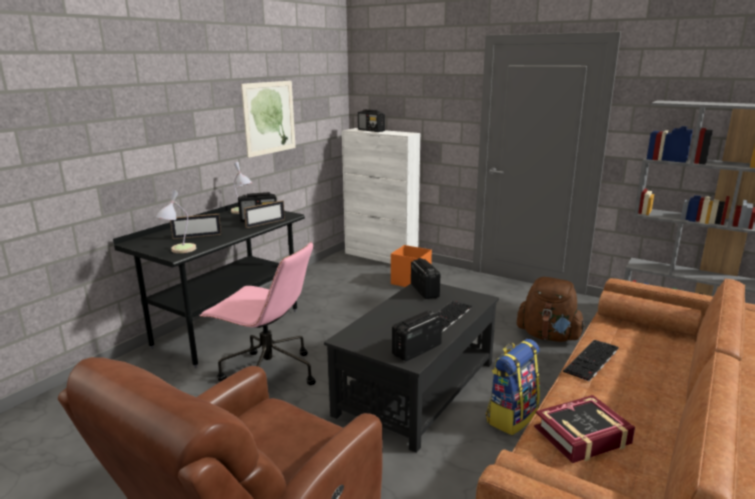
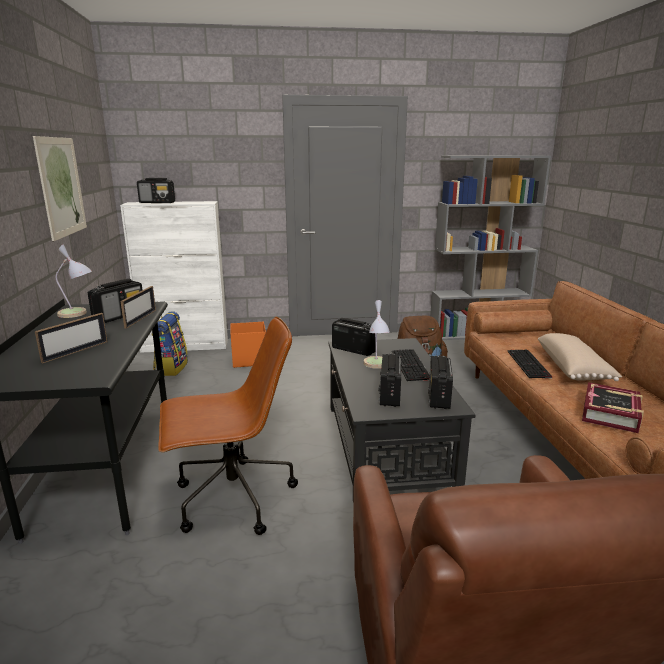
camera: 40 degrees left, 0 degrees up
(179, 250) = (87, 372): table lamp -> table lamp (376, 365)
(267, 374) = (232, 499): pink office chair -> brown office chair
(383, 334) = (390, 395): none -> radio
(511, 416) = (479, 436): backpack -> backpack (171, 368)
(639, 383) = (573, 368): none -> beige pillow

